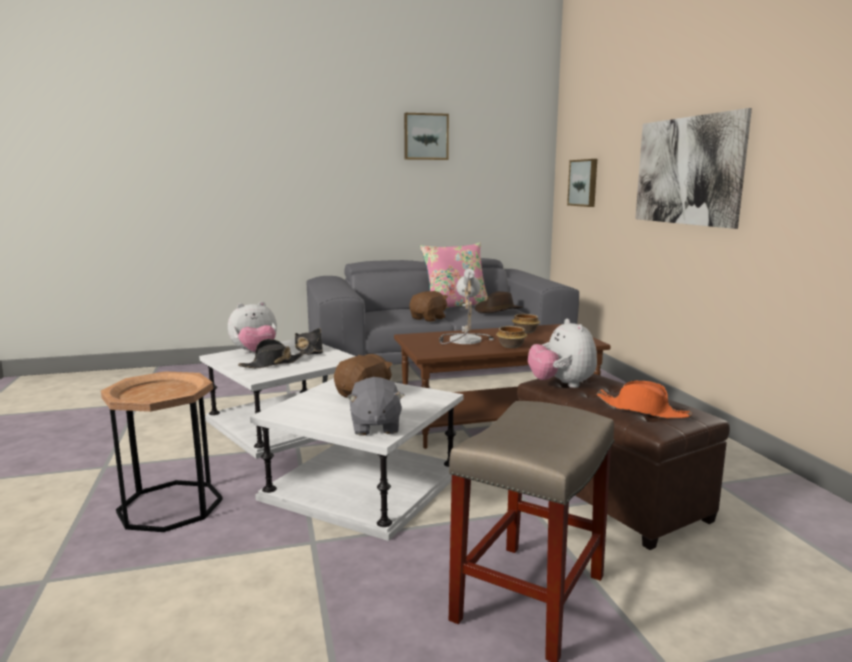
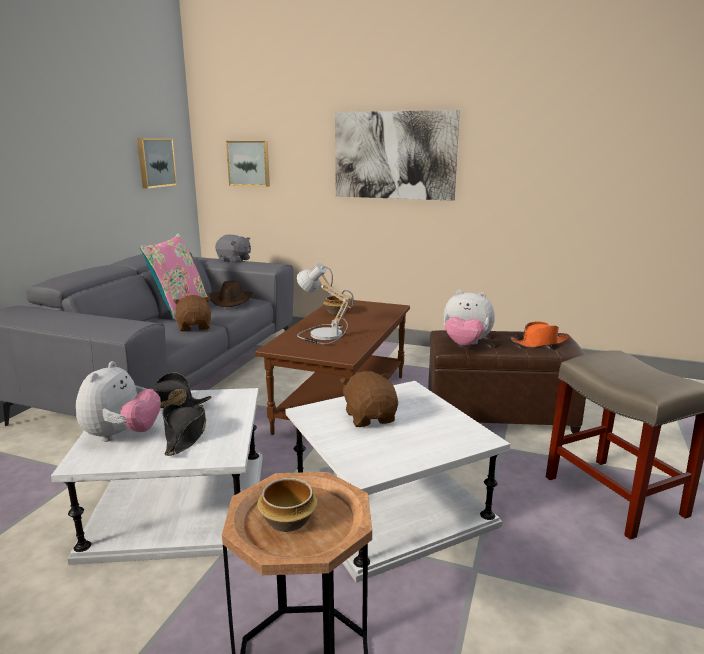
camera: 55 degrees left, 5 degrees up
(375, 427) = (458, 435): grey plush toy -> grey plush toy (234, 260)
(425, 136) = (83, 110): picture -> picture (155, 162)
(511, 346) = (369, 327): bowl -> bowl (288, 520)

